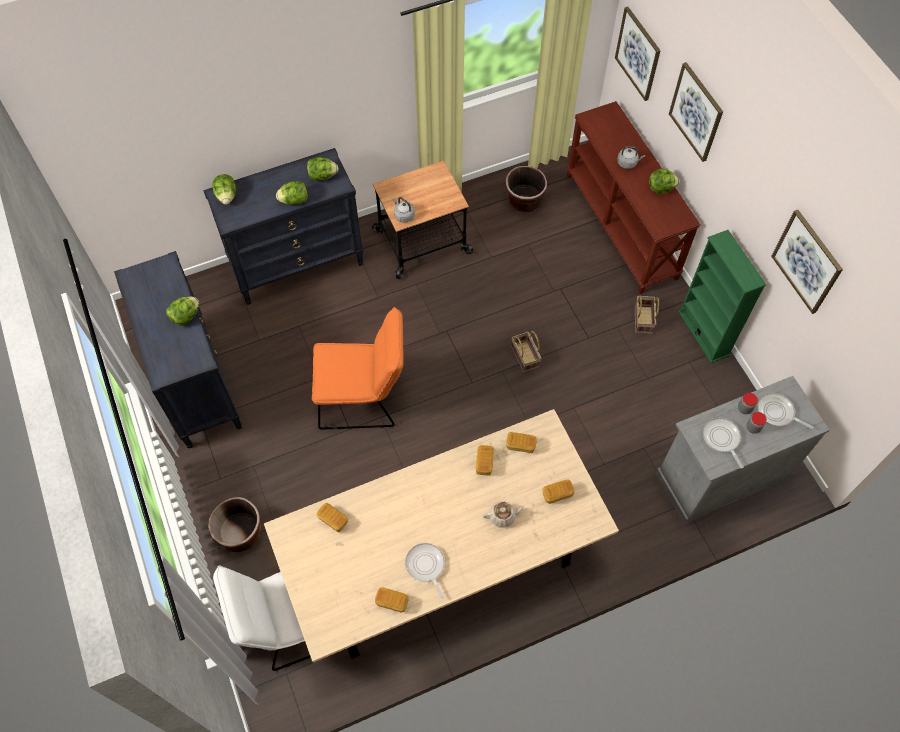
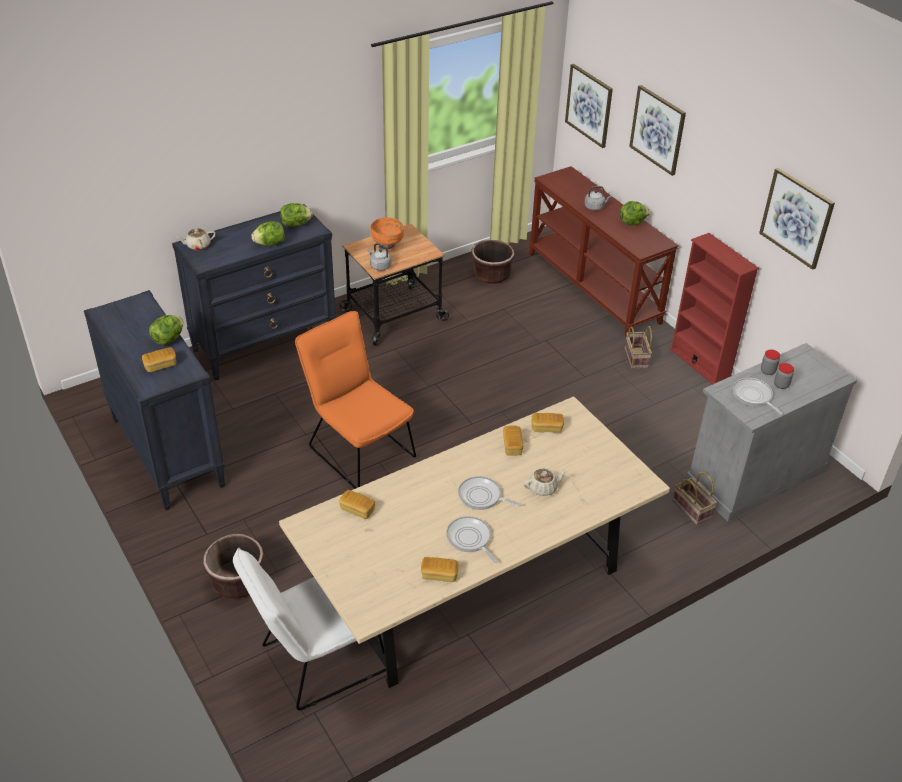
camera: 10 degrees left, 20 degrees down
(226, 196) = (198, 245): lettuce -> beige teapot
(364, 398) = (357, 448): orange chair -> orange chair turned 120 degrees counterclockwise
(415, 191) = (387, 247): none -> orange bowl
(526, 357) = (524, 398): basket -> basket (693, 509)
(557, 494) = (596, 464): bread -> bread (160, 365)
(703, 333) = (700, 363): green bookcase -> red bookcase
(777, 413) = (801, 371): frying pan -> frying pan (482, 497)

